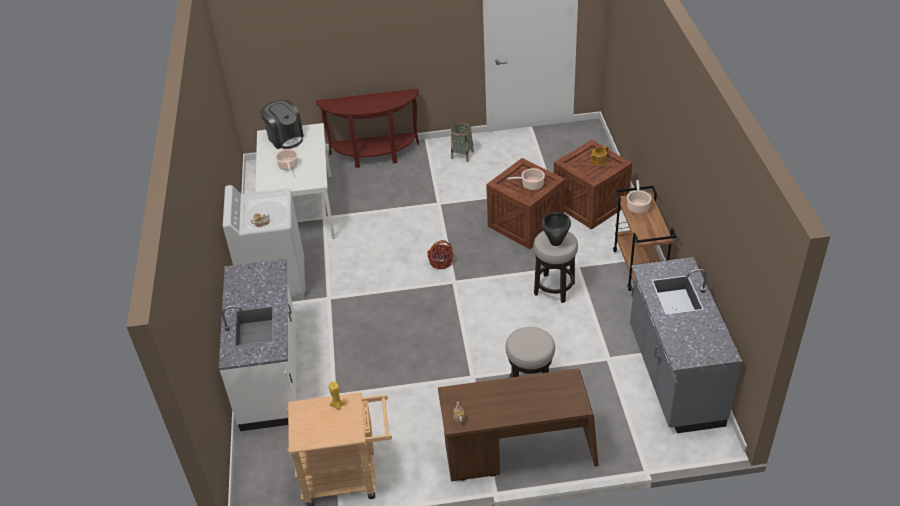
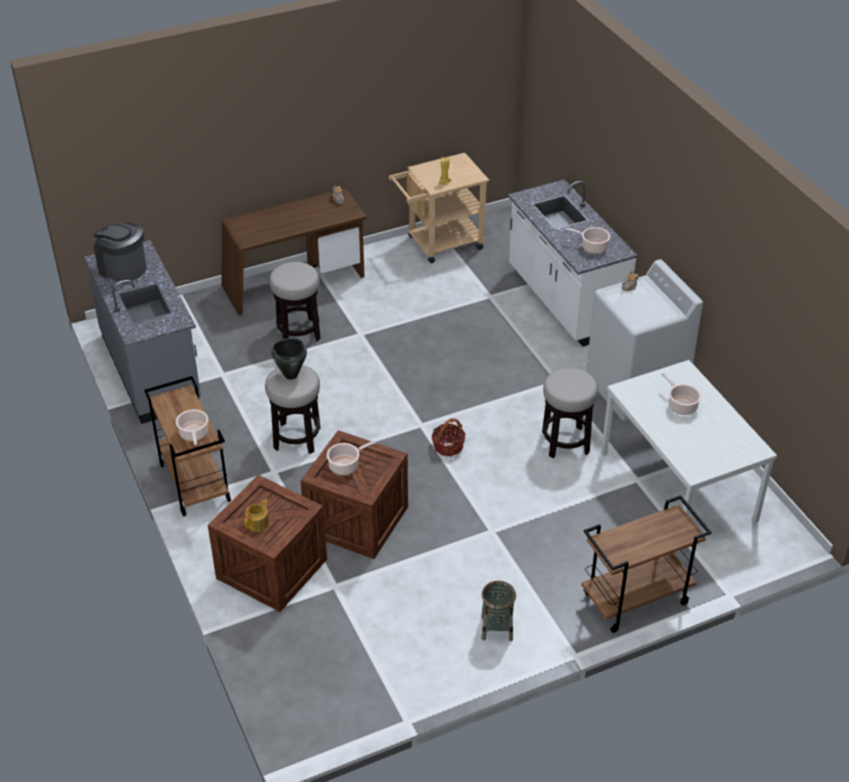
camera: 160 degrees right, 0 degrees up
(255, 280) = (592, 247): none -> cooking pot
(285, 138) = (724, 448): coffee machine -> coffee machine (122, 268)
(354, 250) = (565, 442): none -> stool
(375, 155) = (635, 600): brown console table -> brown cart

